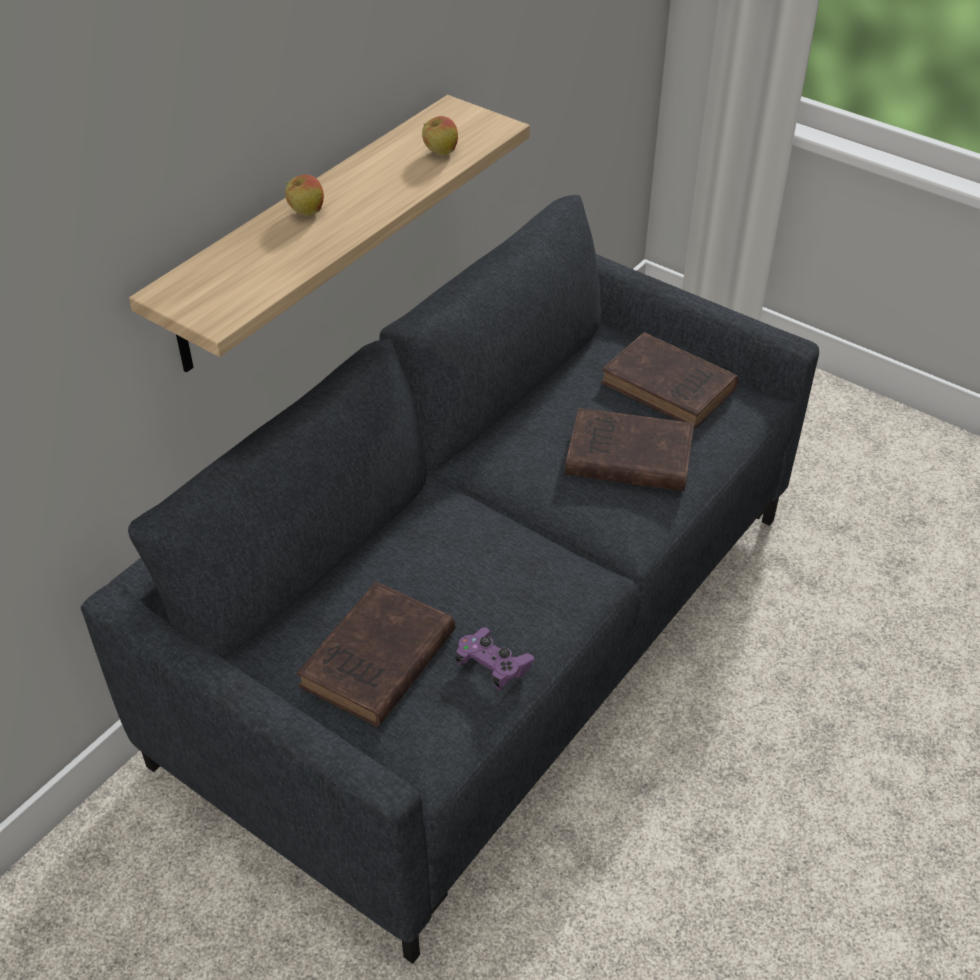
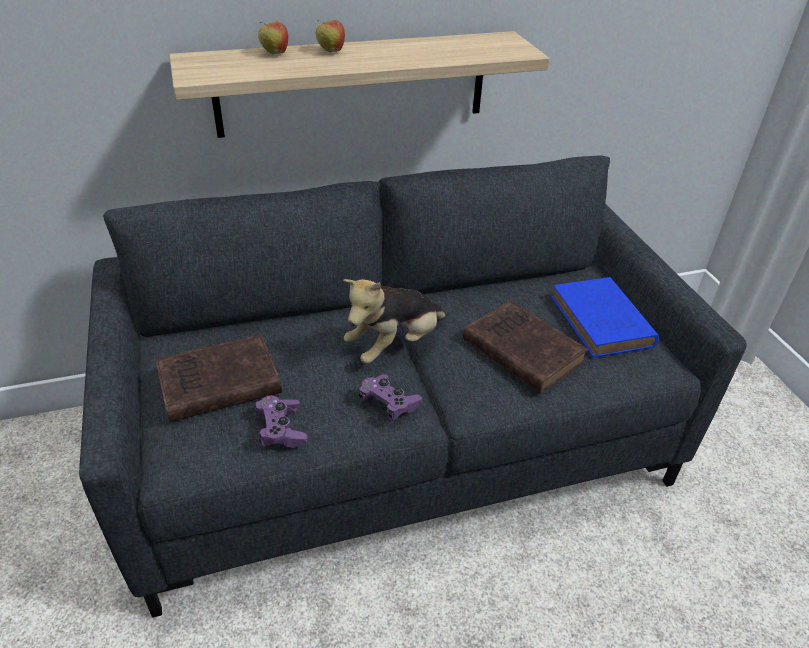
camera: 35 degrees right, 5 degrees down
(440, 153) = (463, 52): apple -> apple (275, 53)
(505, 518) = (395, 345): none -> plush toy
(563, 581) = (389, 404): none -> purple game controller
(671, 387) = (602, 323): brown book -> blue book

